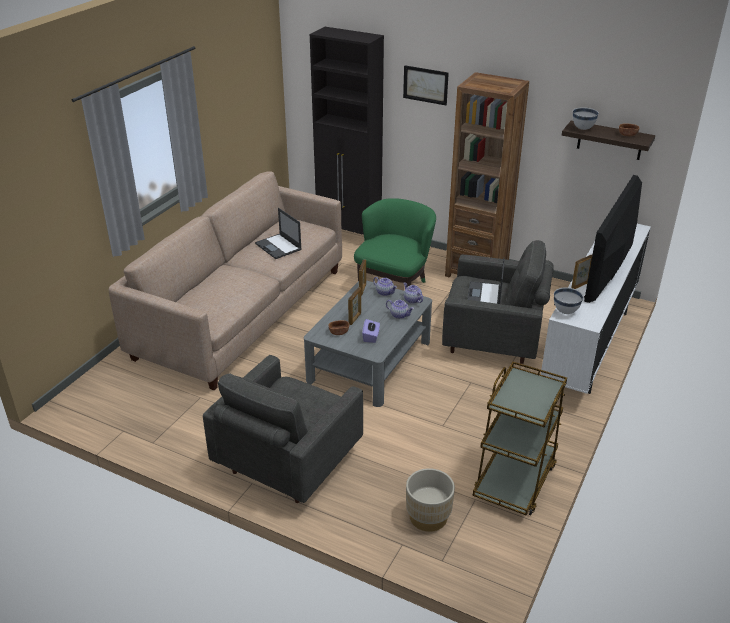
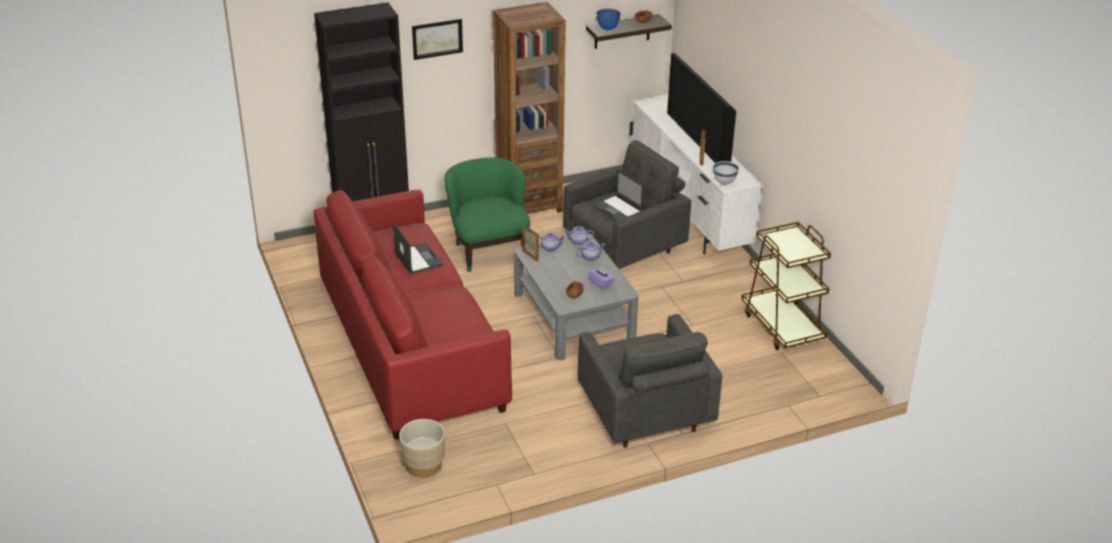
camera: 50 degrees left, 0 degrees up
(242, 312) = (410, 346): beige sofa -> red sofa
(278, 247) = (418, 258): laptop -> laptop turned 120 degrees counterclockwise
(355, 319) = (566, 279): picture frame -> none
(428, 517) = (775, 380): beige planter -> beige planter (423, 465)
(583, 128) = (608, 29): white bowl -> blue bowl

